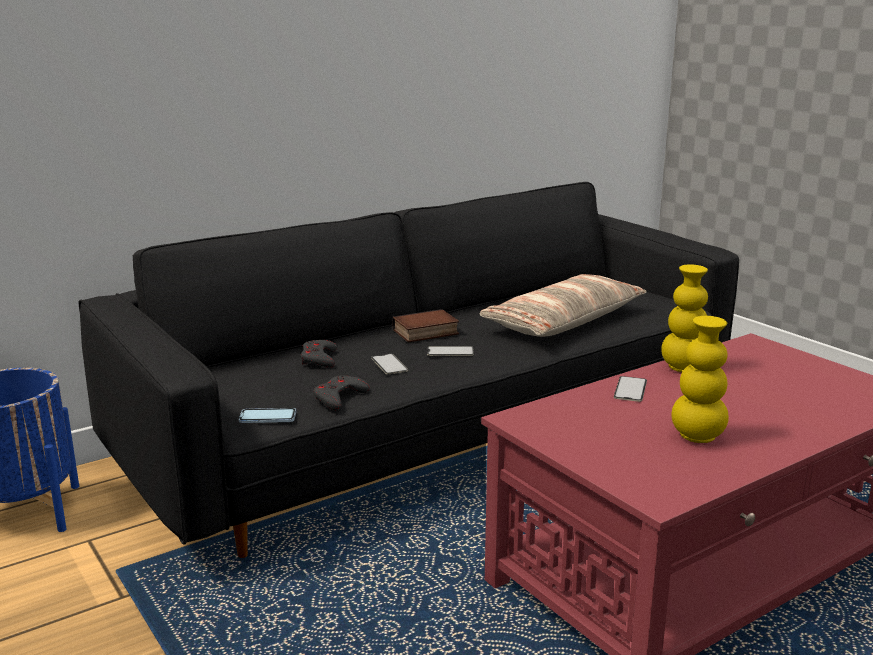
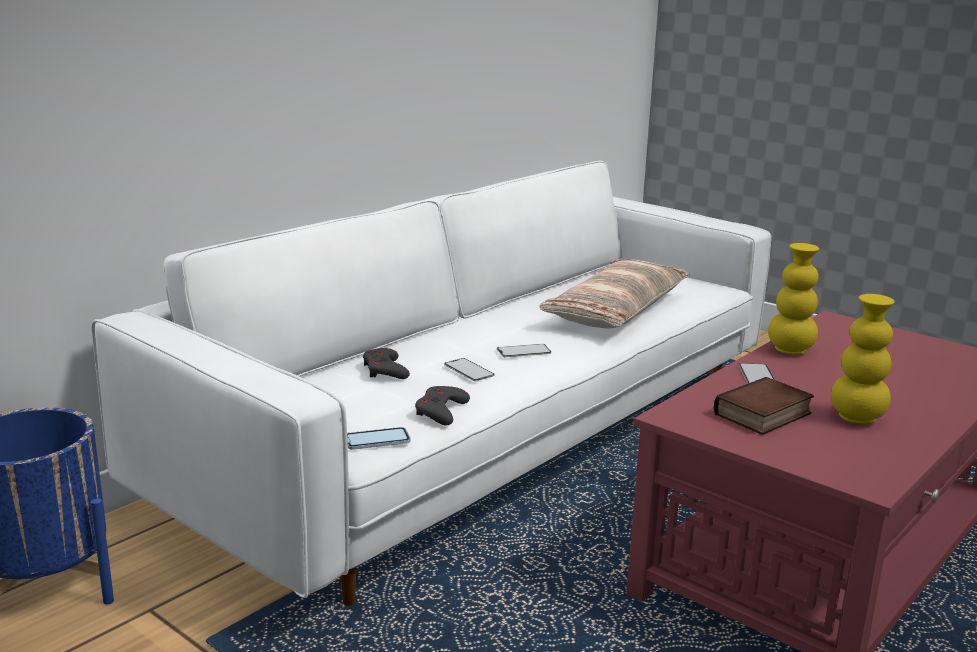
camera: 15 degrees left, 0 degrees up
(425, 332) = (480, 332): book -> book (764, 415)
(437, 430) = (486, 440): black sofa -> white sofa

